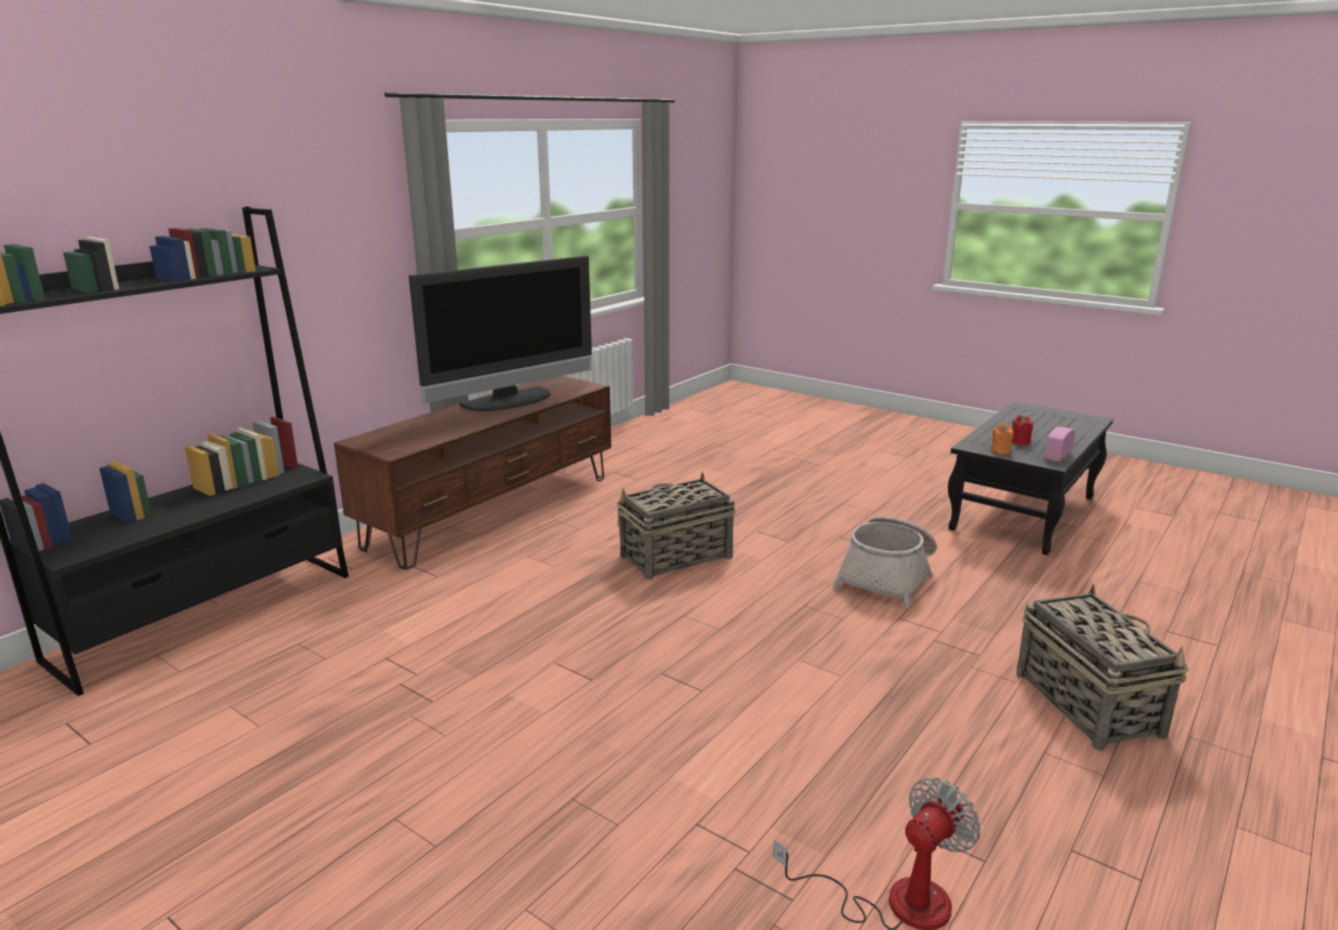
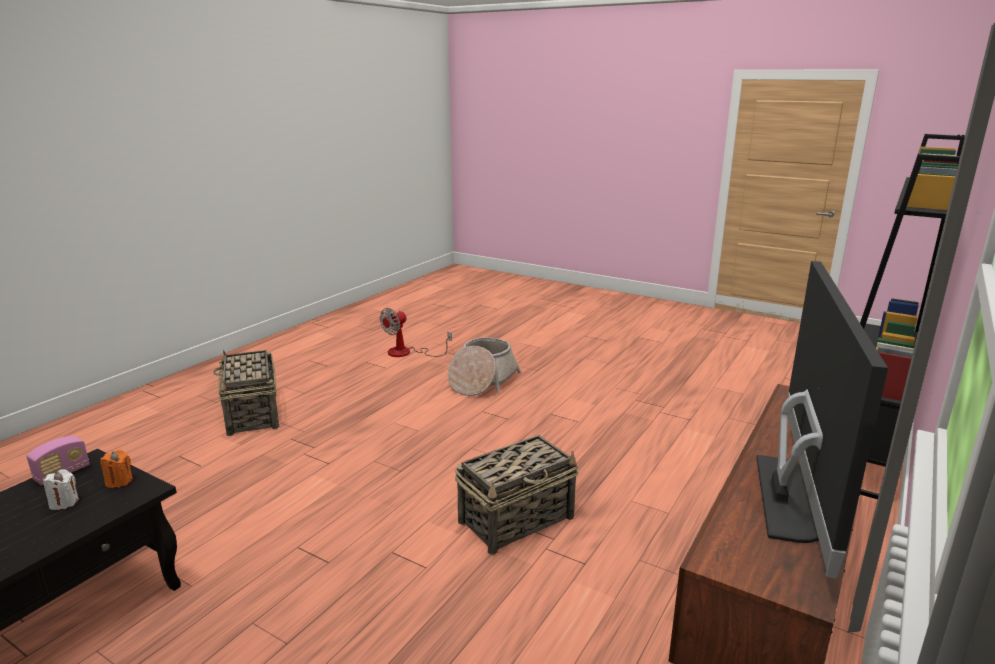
camera: 175 degrees right, 0 degrees up
(510, 401) = (794, 499): television -> television turned 150 degrees clockwise
(888, 577) = (310, 504): basket -> basket (482, 381)
(1020, 442) = (64, 503): red candle -> white candle

